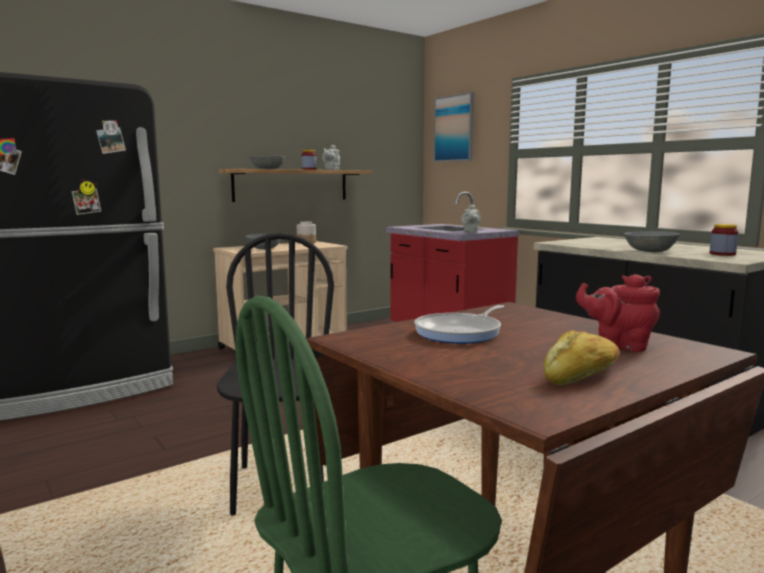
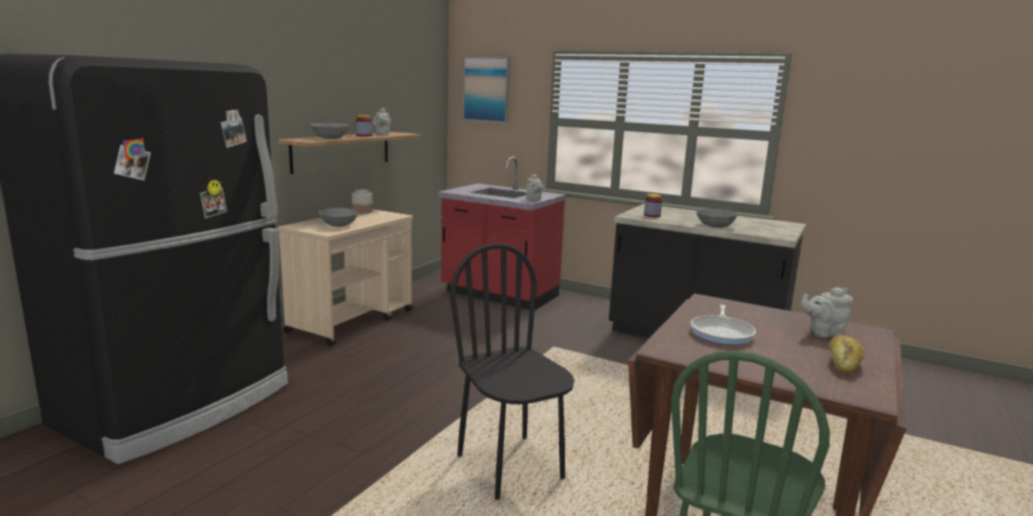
camera: 25 degrees left, 5 degrees up
(618, 346) = (823, 333): red teapot -> grey teapot
(722, 254) = (764, 227): jar -> jar (652, 215)

